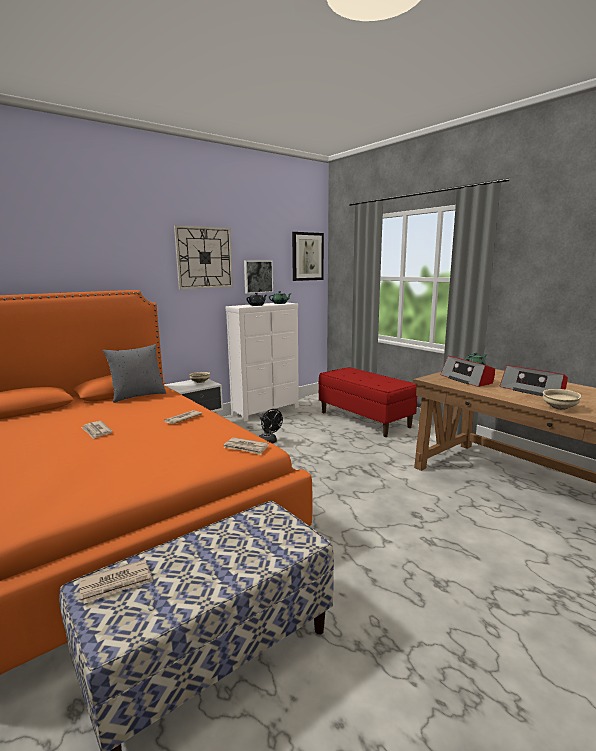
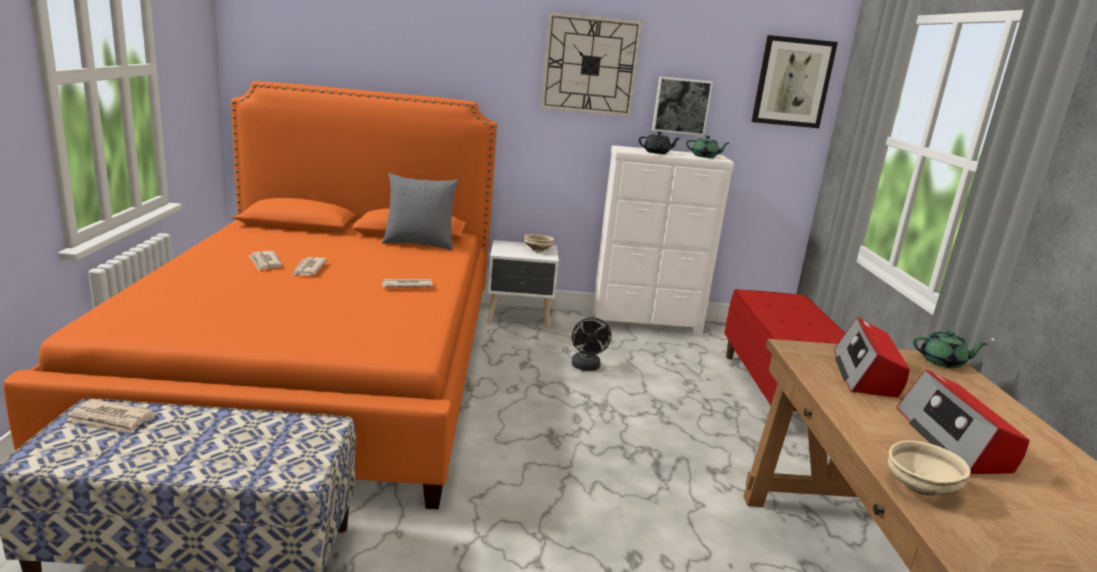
camera: 35 degrees right, 5 degrees up
(246, 448) = (399, 344): newspaper -> newspaper (265, 263)

